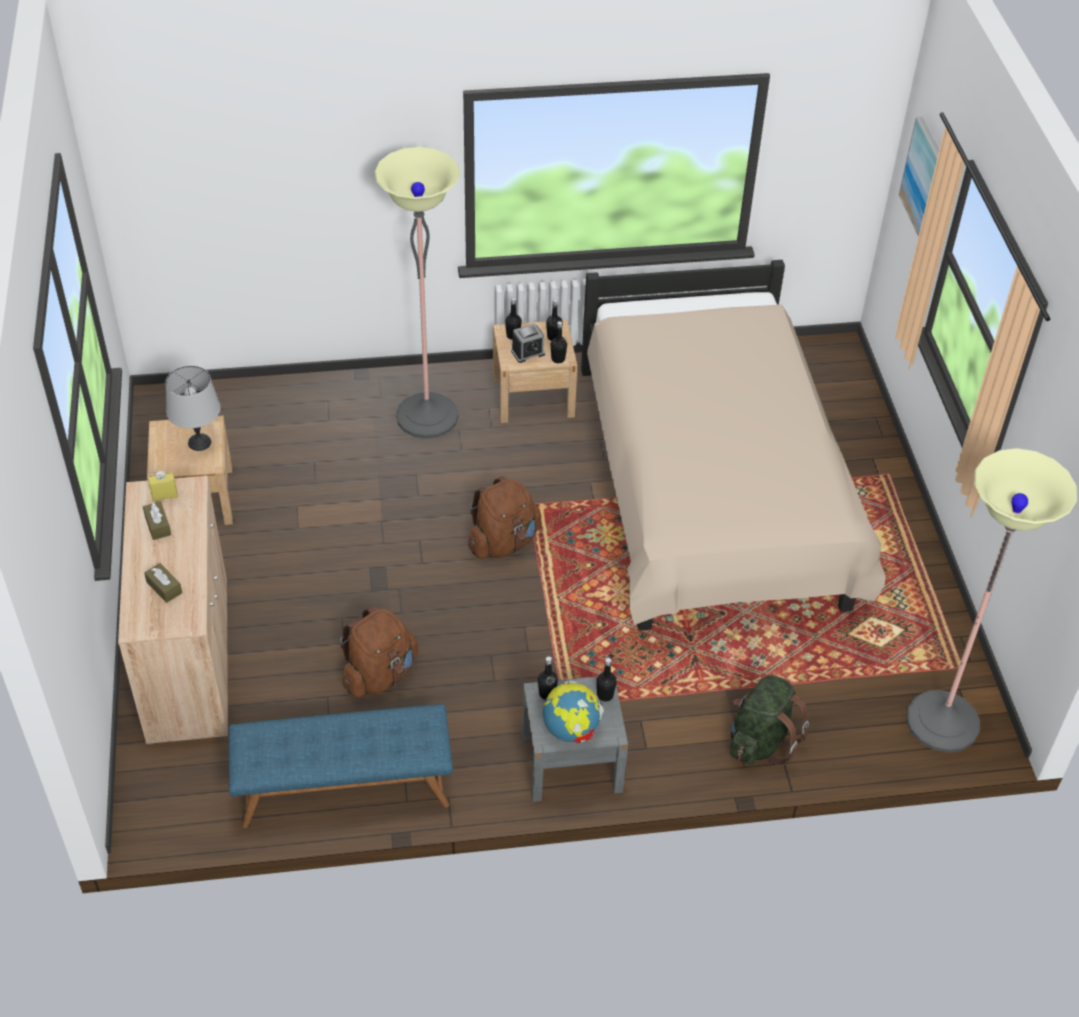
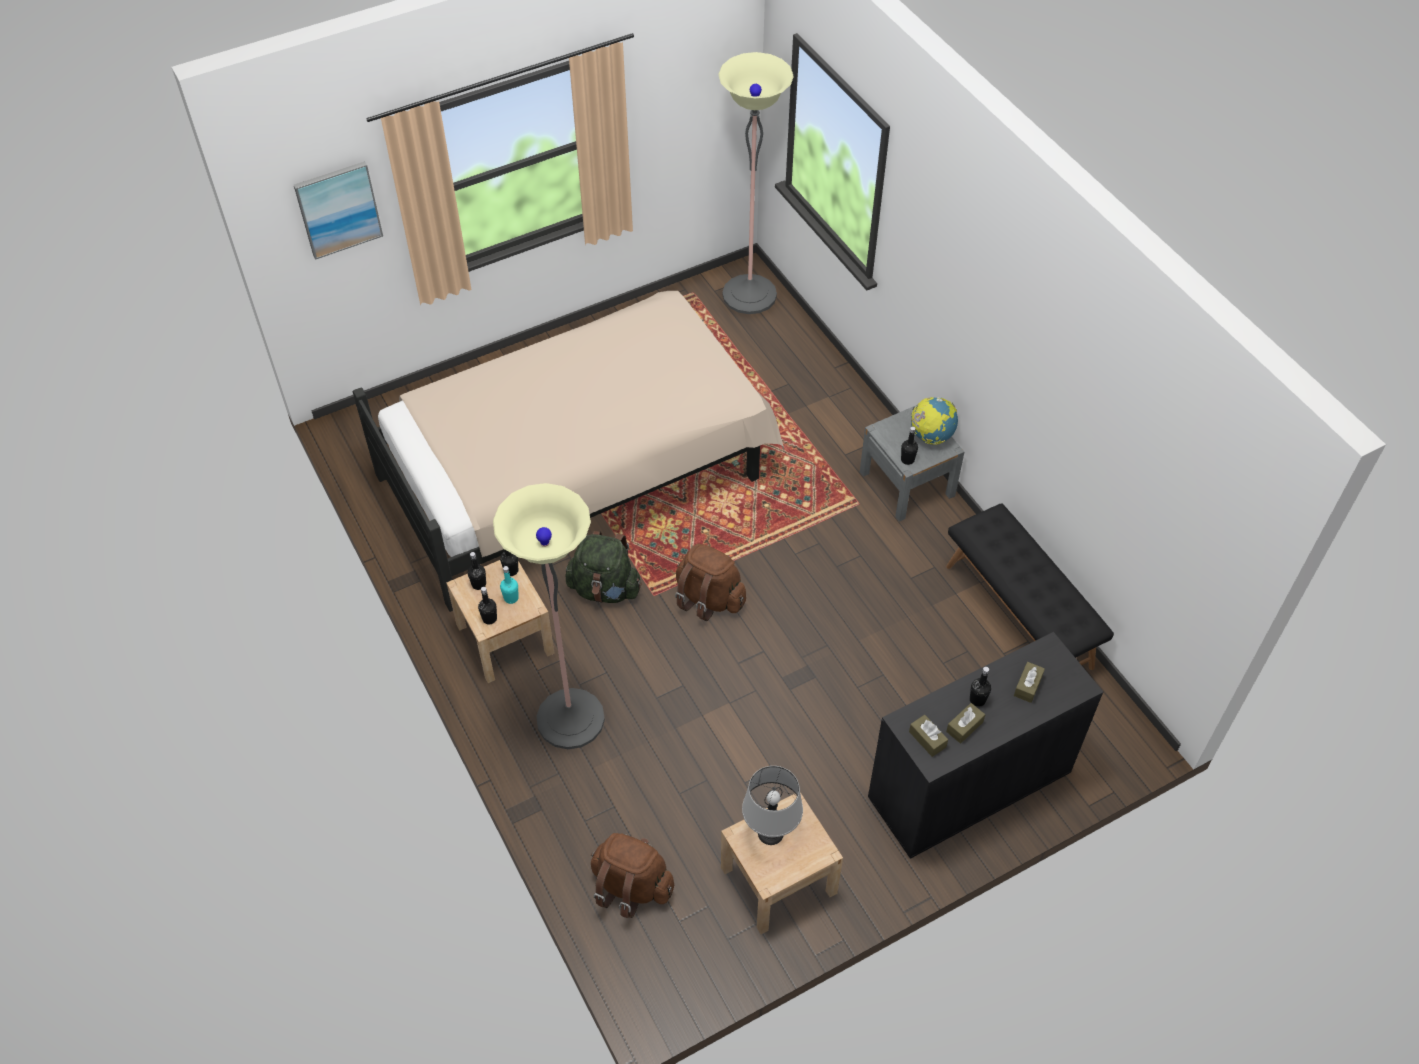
camera: 110 degrees left, 5 degrees up
(165, 496) = (927, 739): yellow bottle -> brown tissue box
(189, 660) = (969, 785): beige cabinet -> black cabinet
(344, 789) = (1019, 615): blue bench -> black bench
(380, 675) = (900, 634): brown backpack -> brown backpack (631, 886)
(528, 352) = (511, 598): alarm clock -> turquoise bottle
(605, 695) = (887, 426): black bottle -> black bottle (977, 700)
(760, 741) = (823, 384): green backpack -> green backpack (605, 589)

